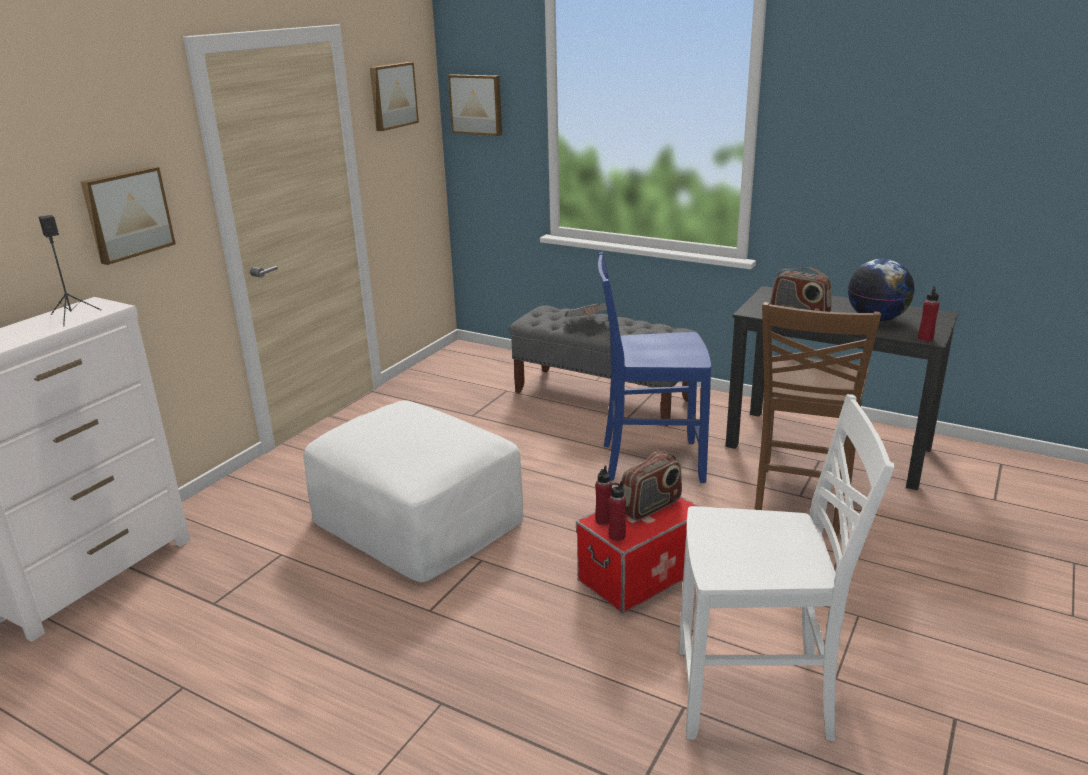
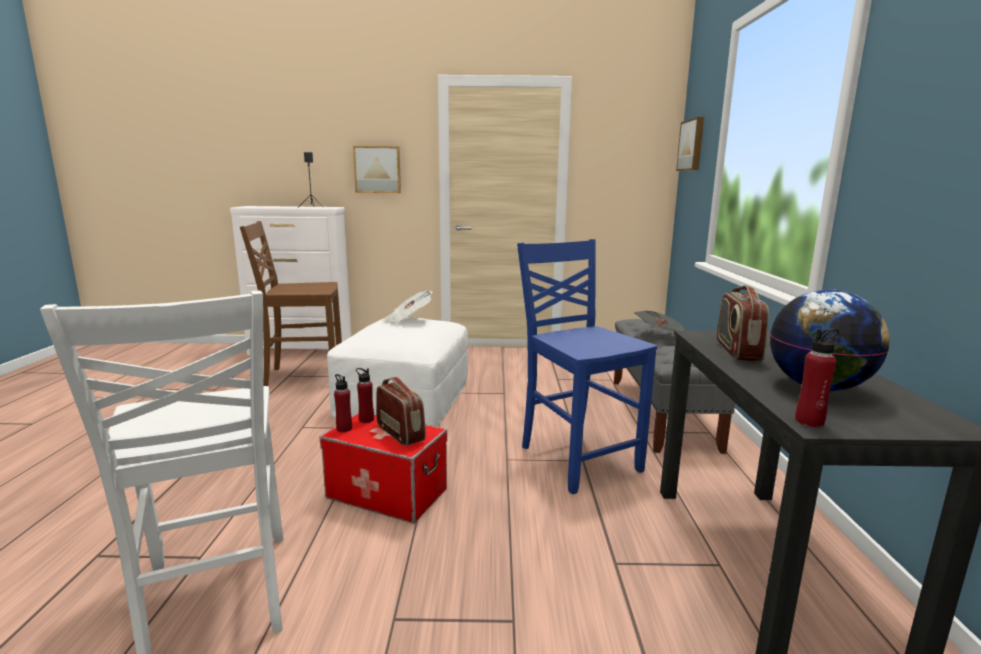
camera: 60 degrees right, 10 degrees down
(386, 422) = (407, 320): none -> newspaper
(392, 96) = (619, 134): picture -> none
(650, 507) = (401, 433): radio -> radio turned 150 degrees counterclockwise
(799, 501) = (601, 565): brown chair -> brown chair (303, 376)

